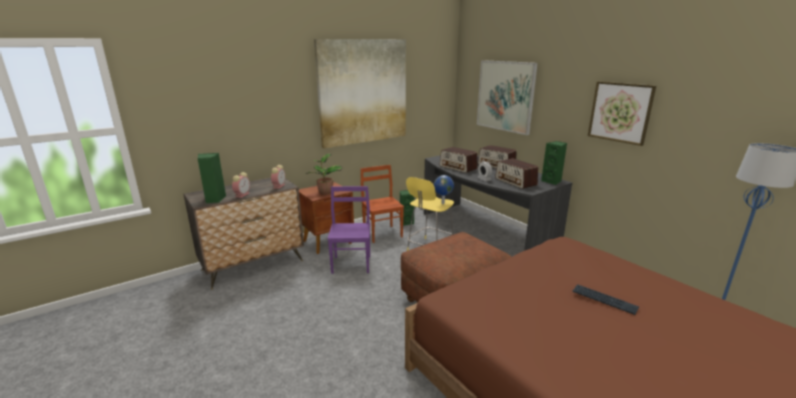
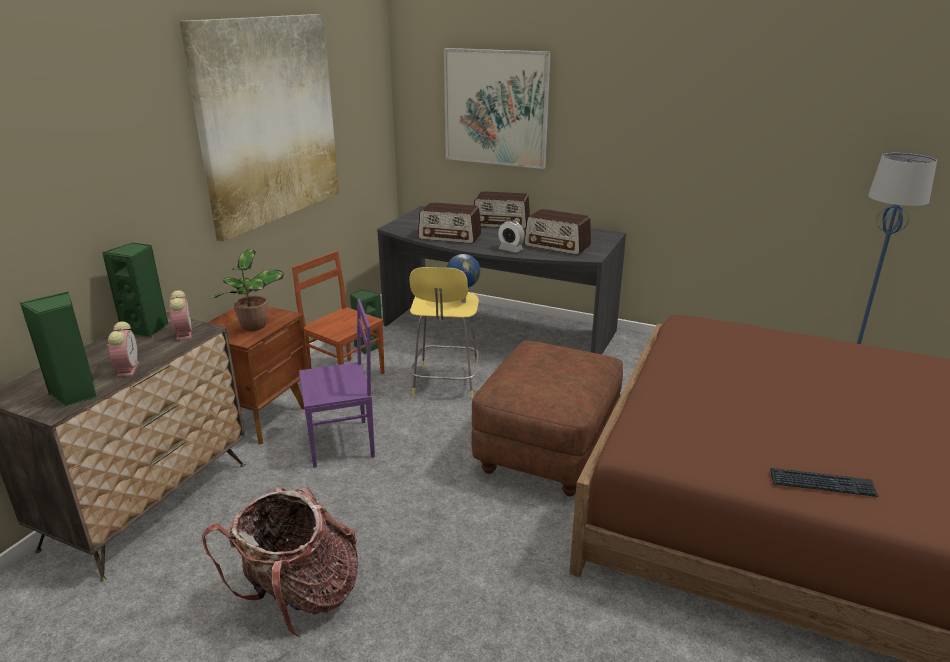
camera: 30 degrees left, 5 degrees up
(272, 325) = (300, 598): none -> backpack
(352, 264) = (342, 443): purple chair -> purple chair turned 105 degrees clockwise
(552, 181) = (601, 236): green speaker -> green speaker (147, 329)
(604, 300) = (807, 387): keyboard -> keyboard (822, 484)
(620, 112) = (689, 123): picture -> none

